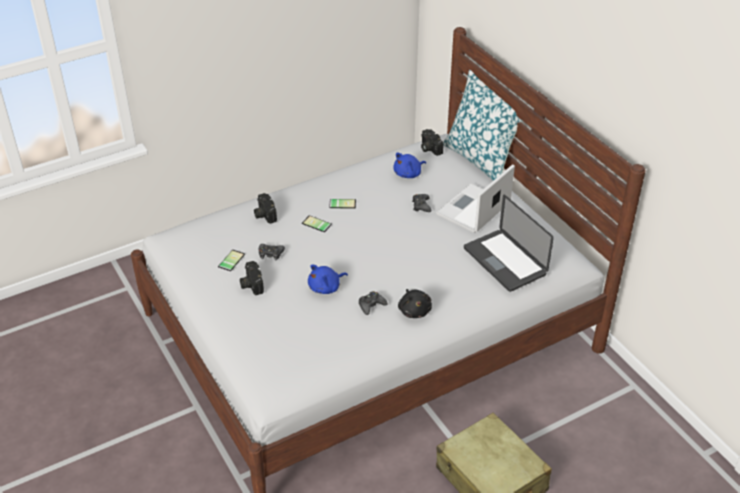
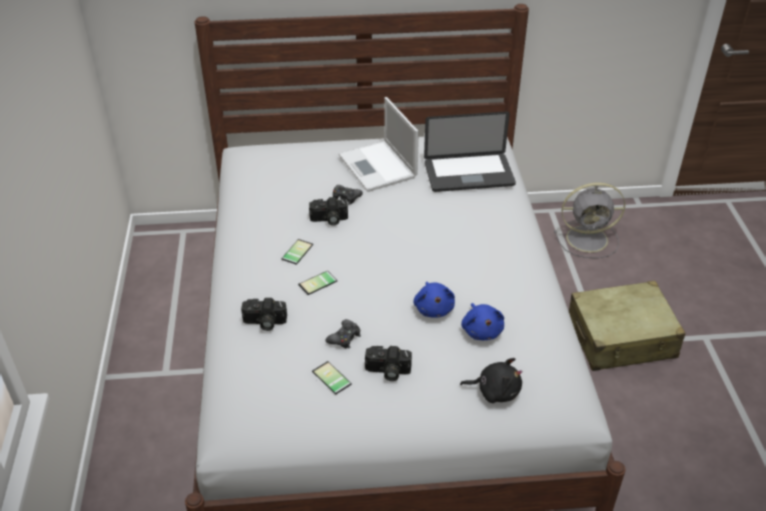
camera: 65 degrees left, 0 degrees up
(371, 305) = (482, 282): black game controller -> none
(408, 174) = (284, 189): blue plush toy -> blue plush toy (481, 330)
(414, 310) = (505, 255): black plush toy -> black plush toy (495, 391)
(429, 148) = (251, 162): camera -> camera (329, 220)
(481, 159) = (297, 138): pillow -> none
(614, 425) = (589, 239): none -> grey fan

